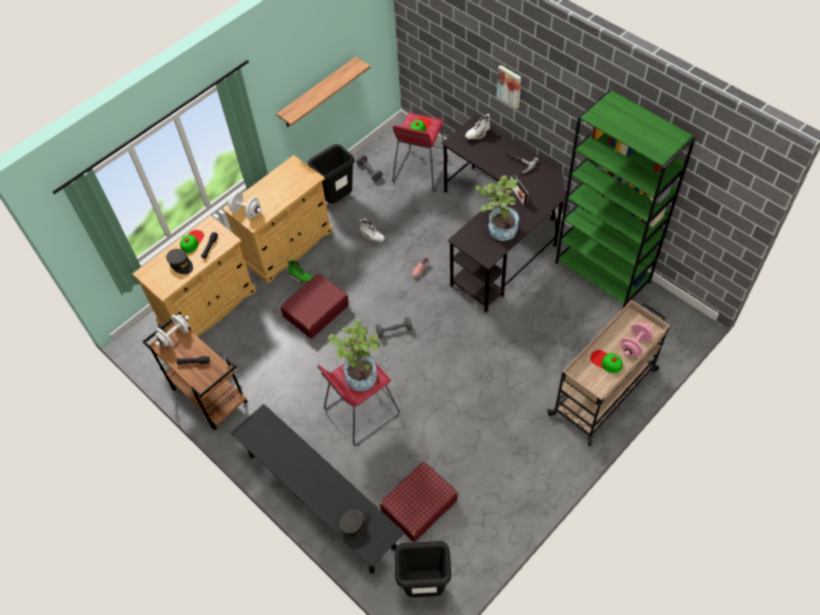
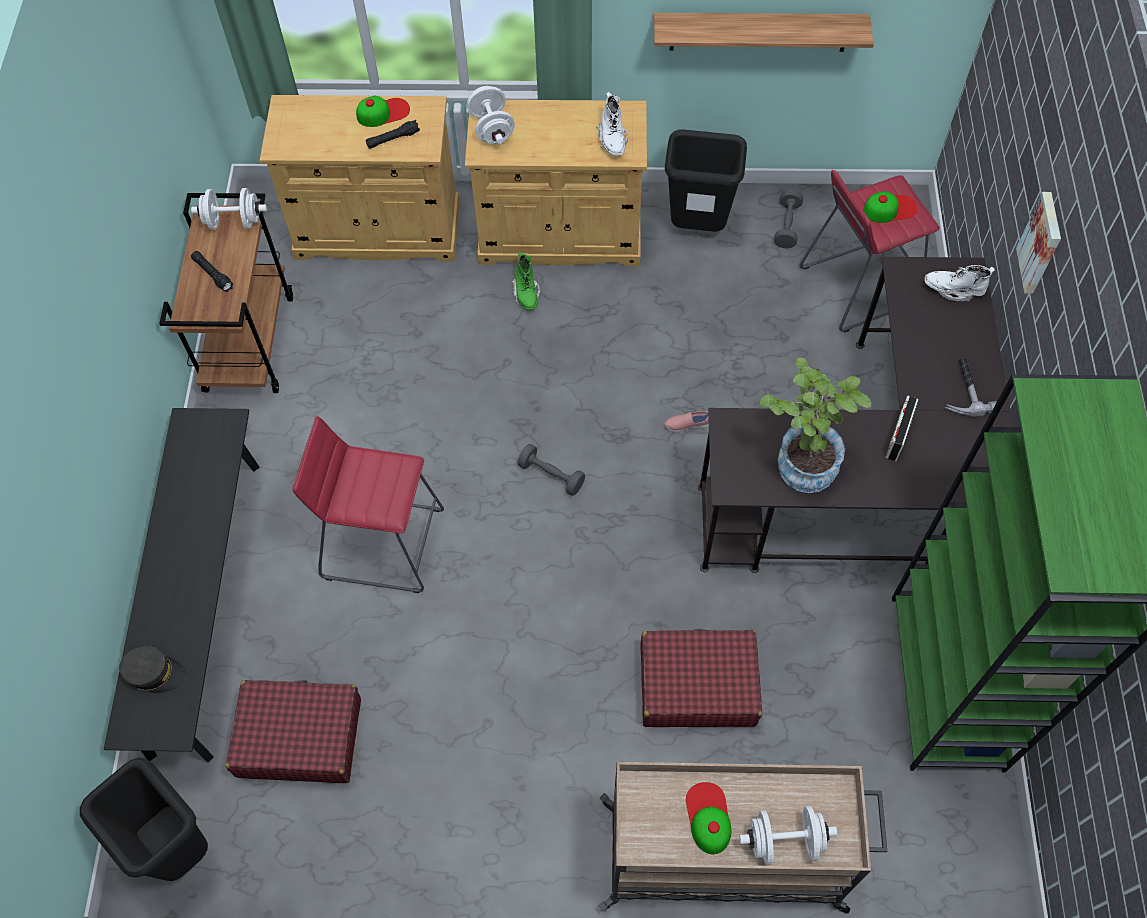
camera: 45 degrees right, 5 degrees up
(181, 264) = (335, 131): grey cap -> none
(315, 311) = (490, 354): red suitcase -> red suitcase (697, 685)
(360, 373) = (377, 483): potted plant -> none
(372, 237) = (680, 320): white boot -> white boot (612, 140)
(635, 345) = (784, 841): pink dumbbell -> white dumbbell

